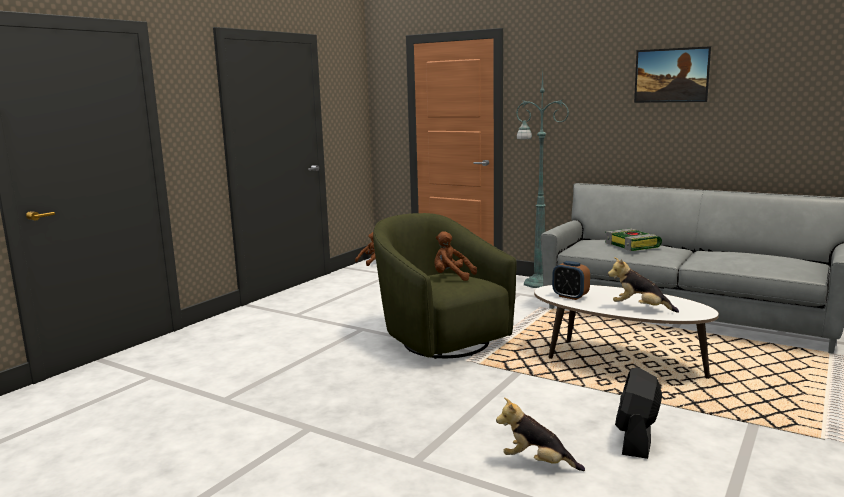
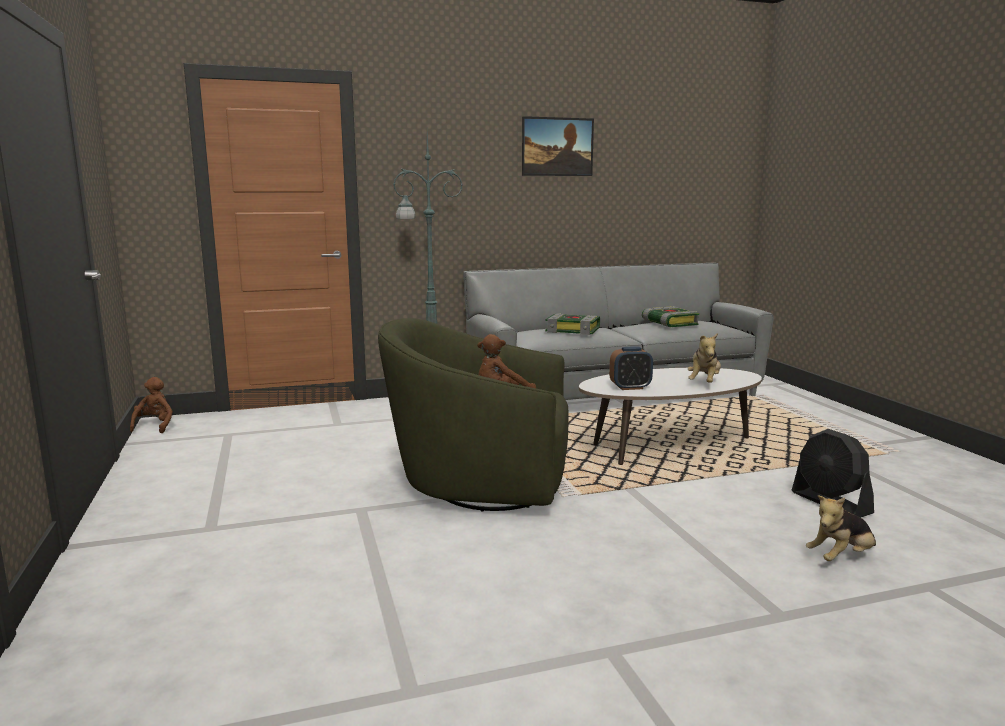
camera: 50 degrees left, 0 degrees up
(640, 308) = (704, 382): plush toy -> plush toy turned 45 degrees counterclockwise
(745, 255) = (668, 323): none -> book

